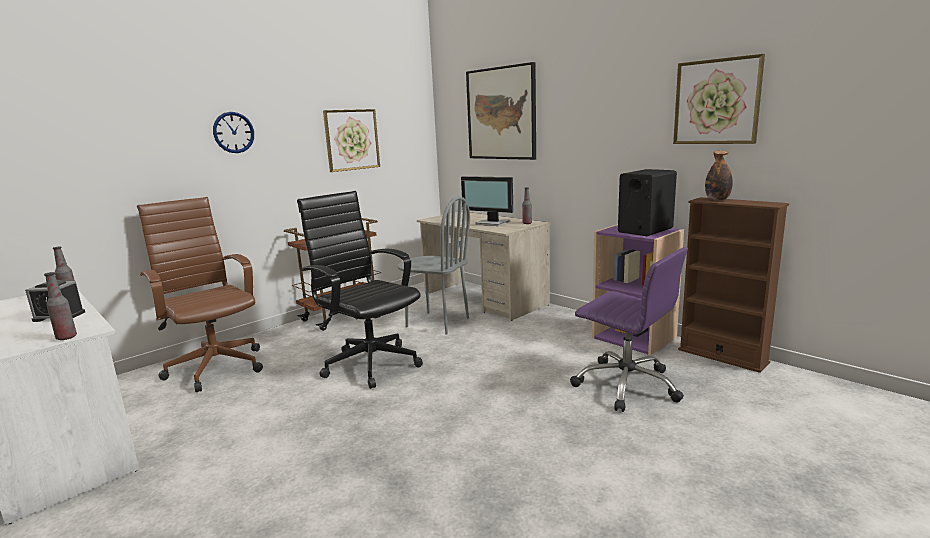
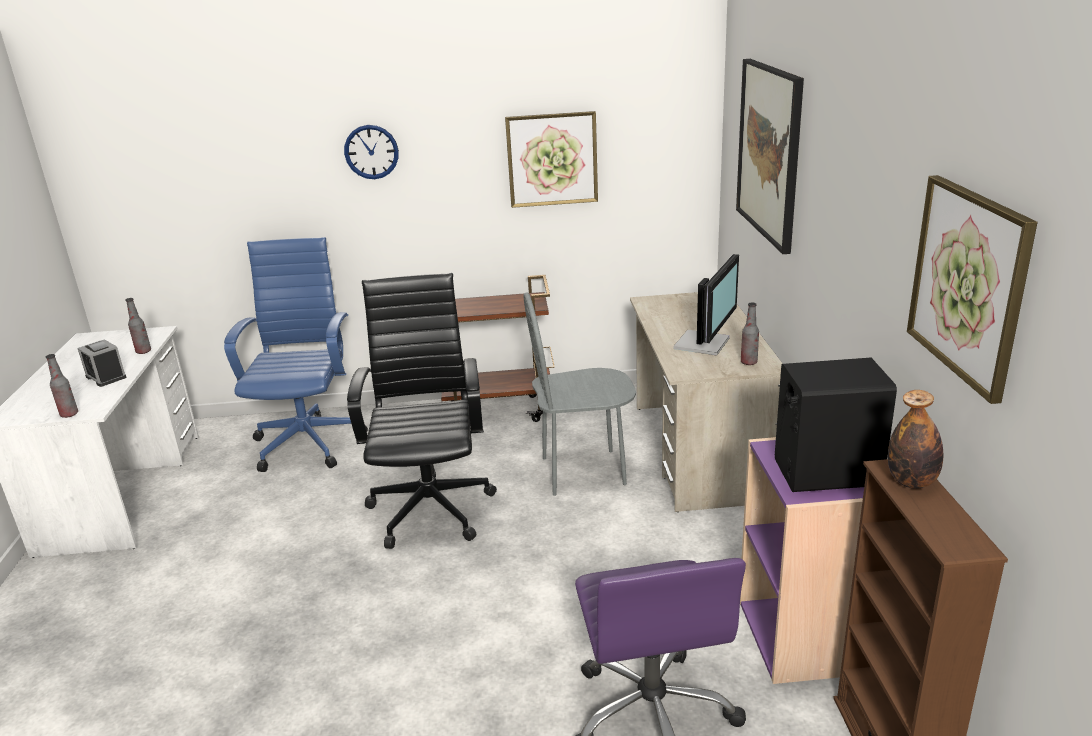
camera: 40 degrees right, 10 degrees up
(215, 367) = (309, 441): brown office chair -> blue office chair
(437, 322) = (583, 471): grey chair -> grey chair turned 105 degrees clockwise
(492, 223) = (704, 343): monitor -> monitor turned 135 degrees counterclockwise

